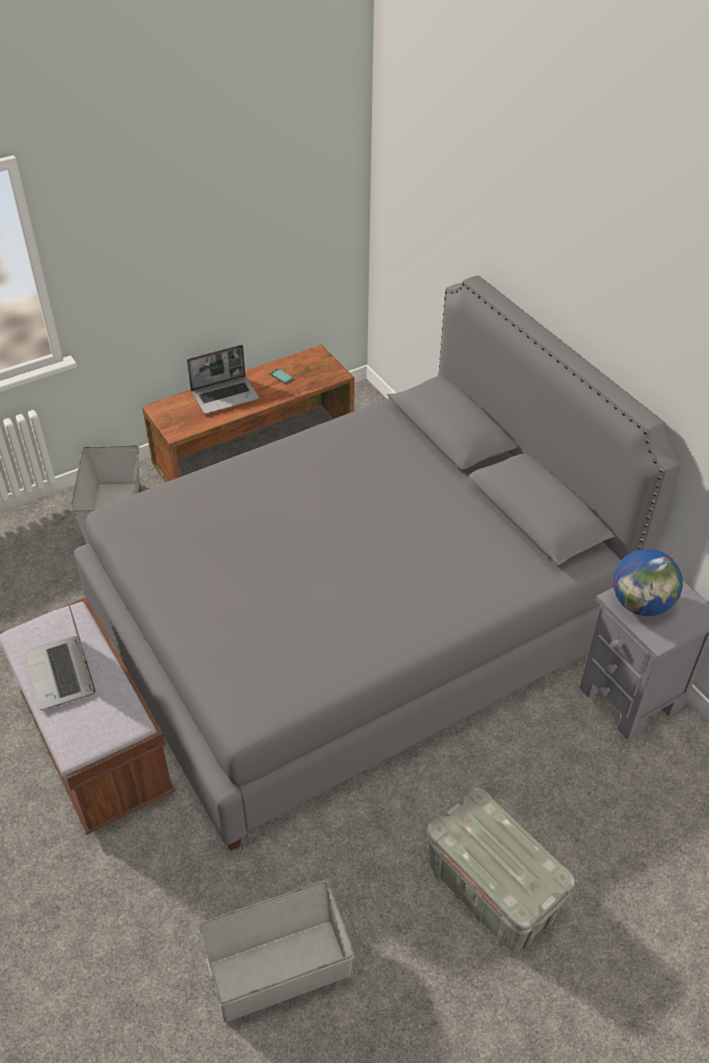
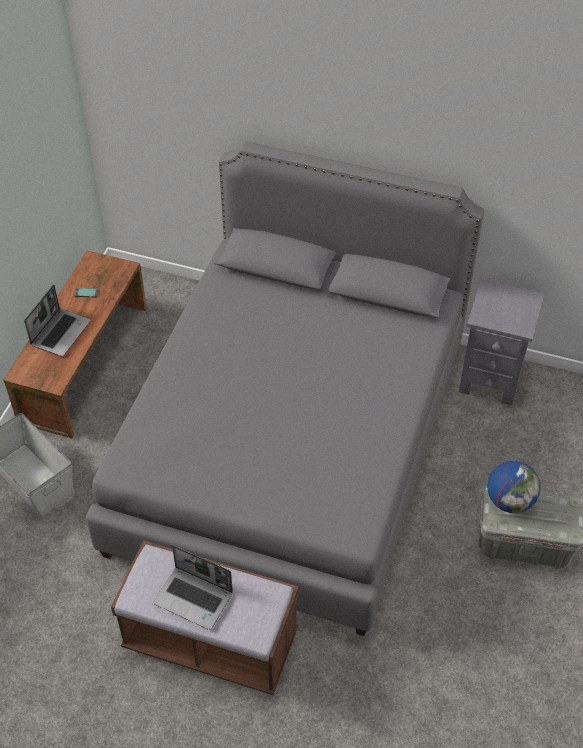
camera: 40 degrees left, 5 degrees up
(280, 970) = (461, 676): grey storage box -> none
(641, 604) = (495, 313): globe -> globe (510, 501)

